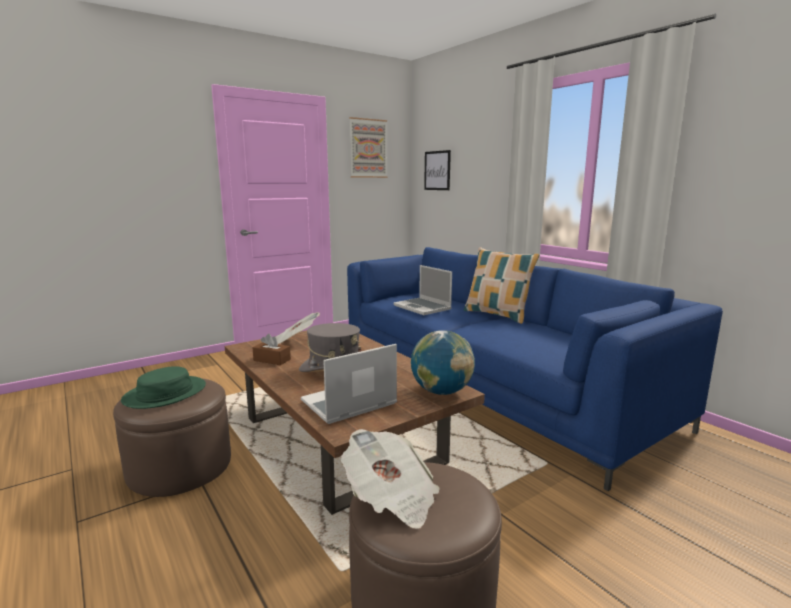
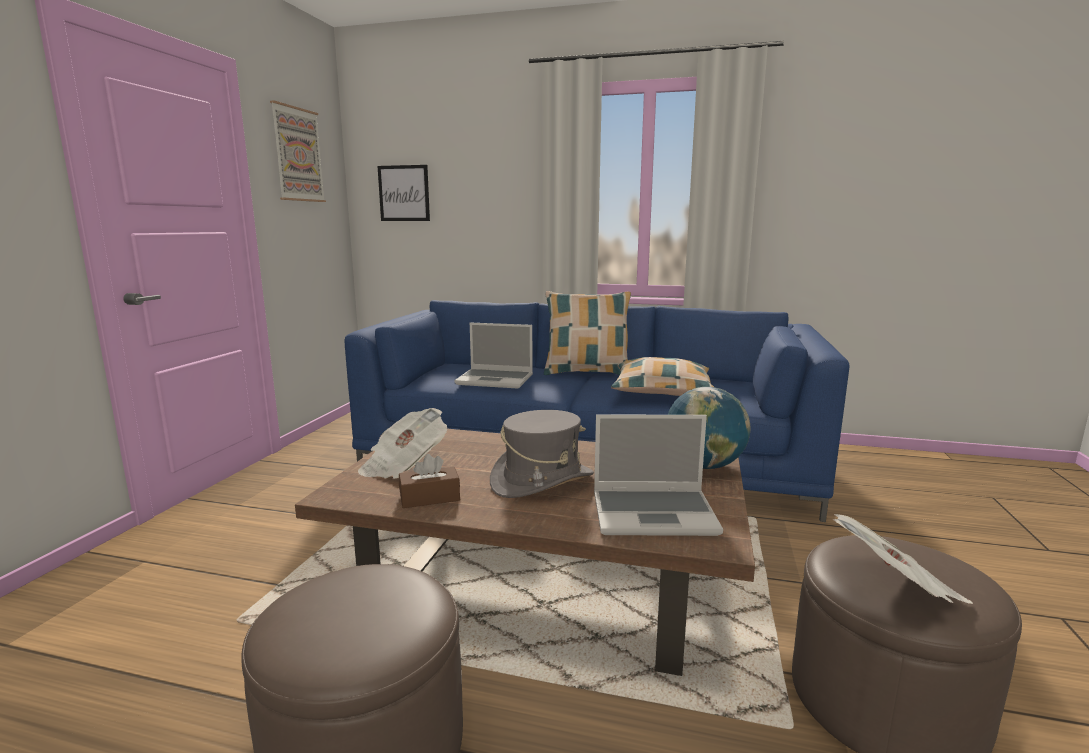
camera: 40 degrees left, 0 degrees up
(165, 393) = (348, 616): green hat -> none
(348, 404) = (655, 513): laptop -> laptop turned 105 degrees counterclockwise
(516, 338) = (662, 390): none -> pillow

